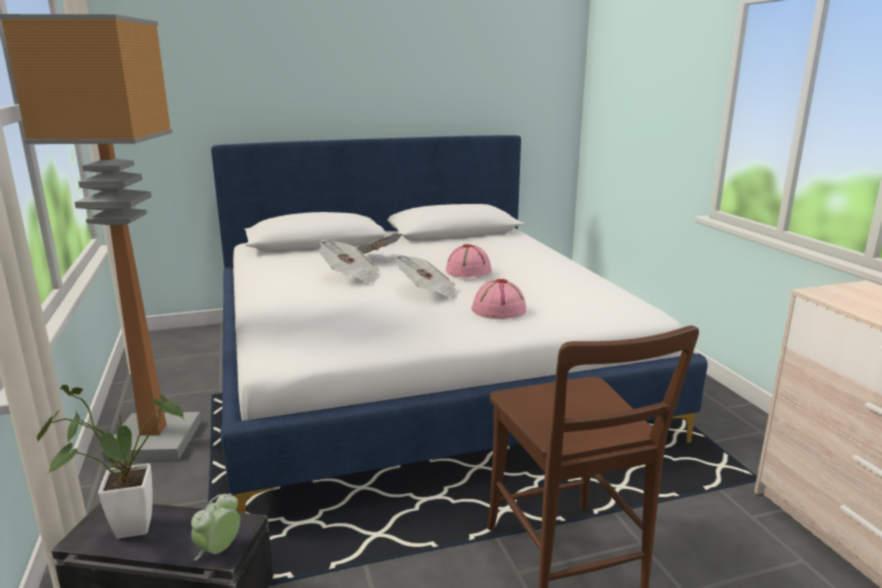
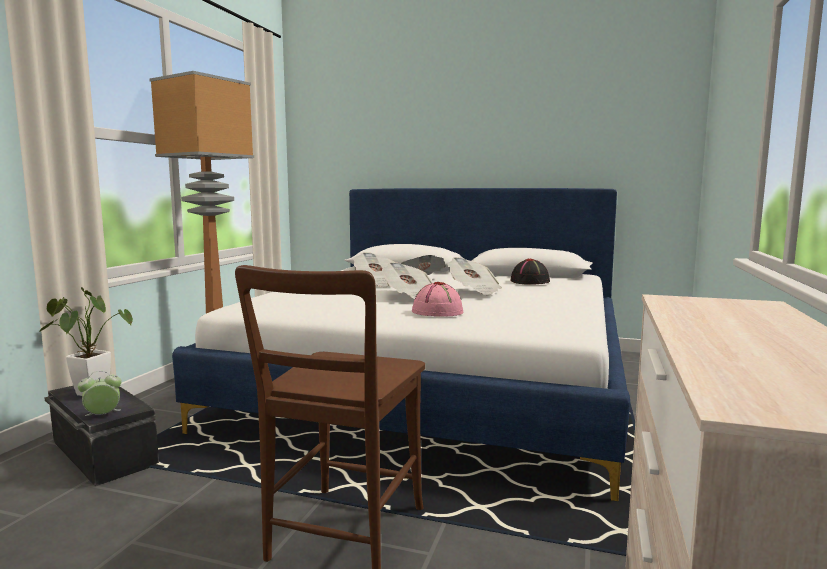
camera: 35 degrees right, 10 degrees down
(469, 271) = (474, 291): pink hat -> newspaper
(484, 246) = (530, 281): none -> black hat

